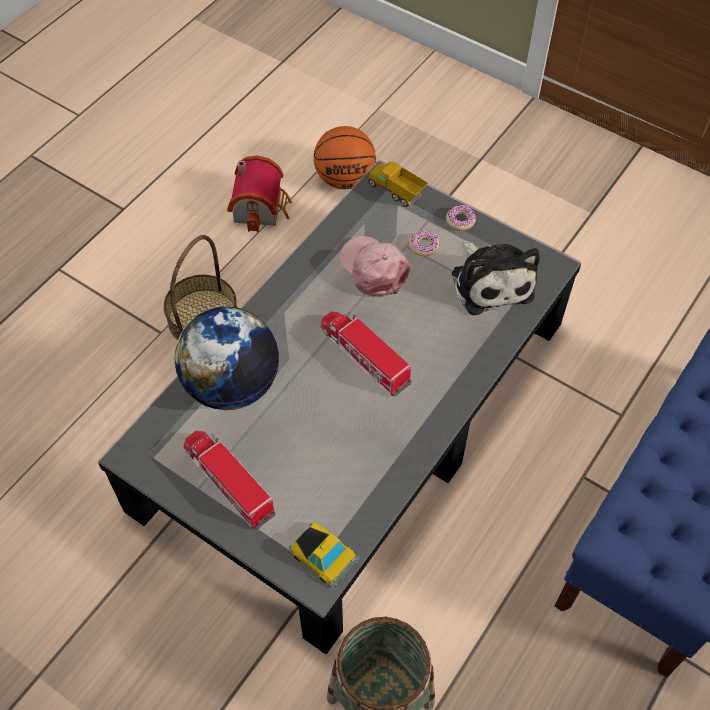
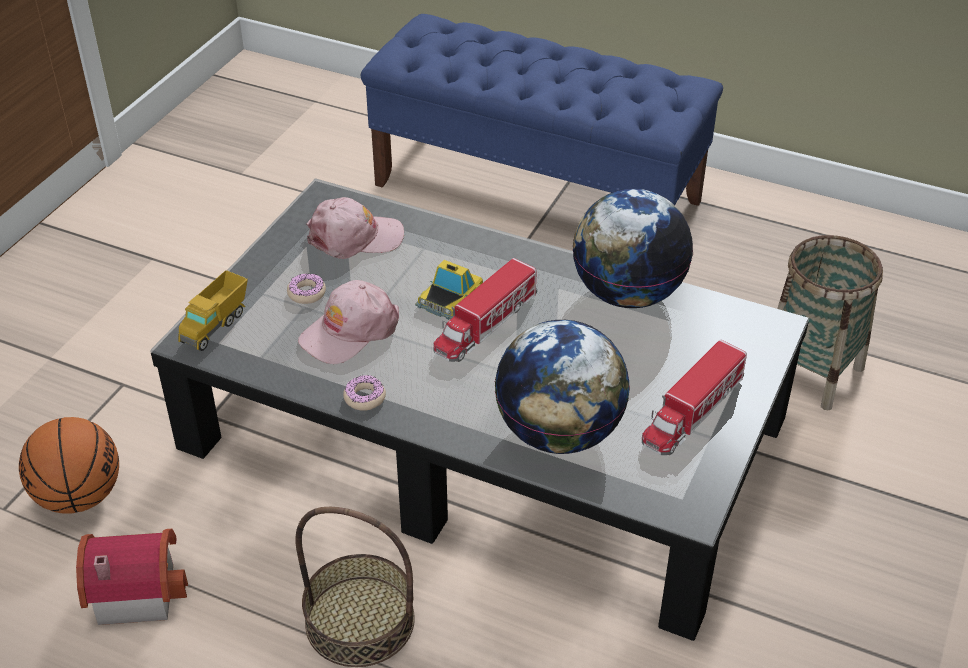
camera: 100 degrees left, 15 degrees down
(323, 555) = (745, 325): toy car -> toy car (450, 296)
(383, 469) = (627, 293): none -> globe
(460, 220) = (261, 267): donut -> donut (364, 397)
(491, 281) = (355, 238): plush toy -> pink cap

